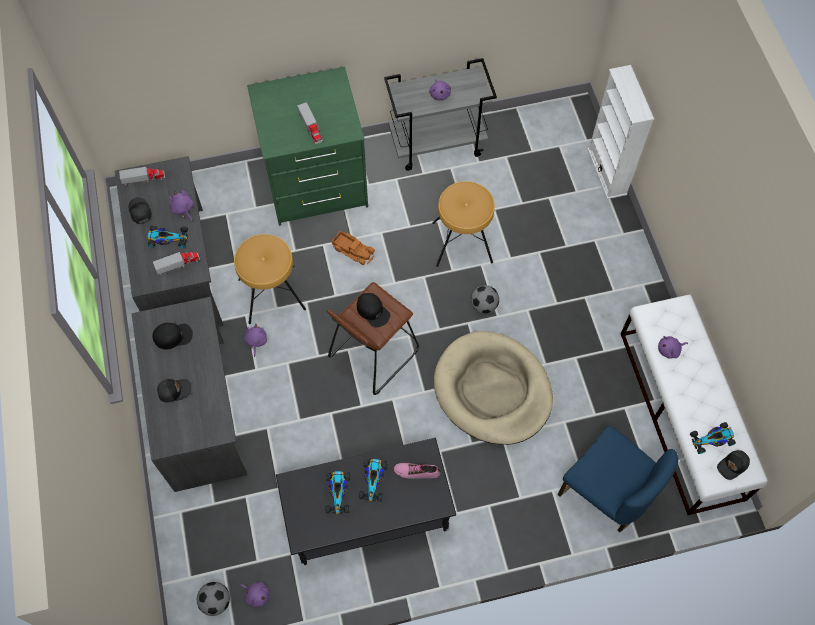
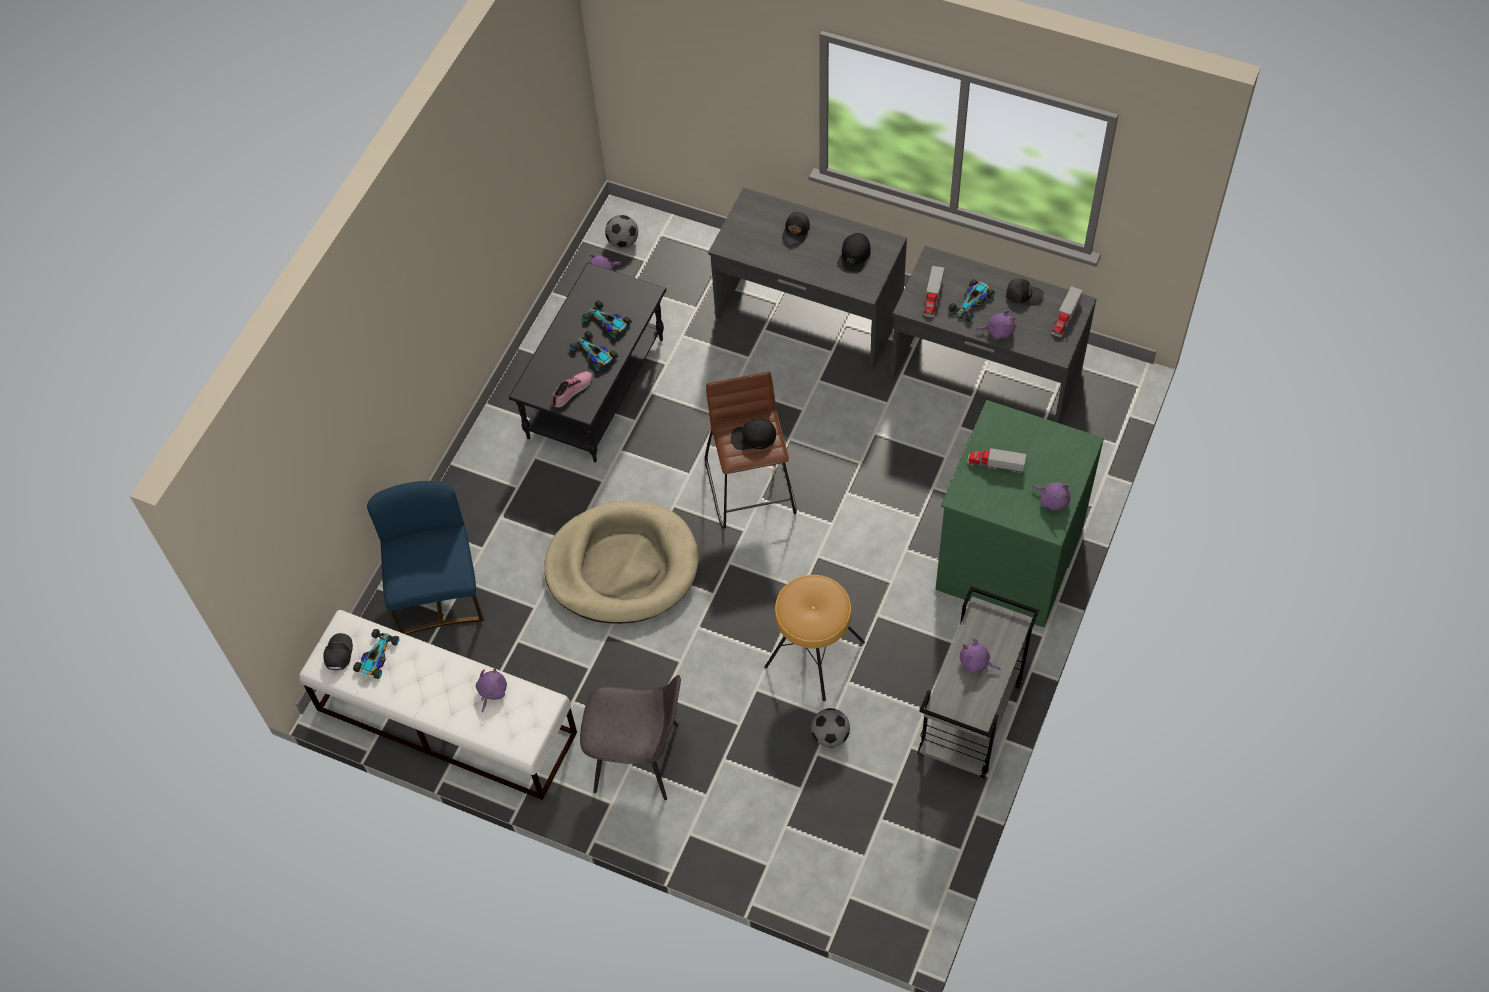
camera: 130 degrees right, 5 degrees down
(256, 341) = (849, 396): purple plush toy -> purple plush toy (1052, 500)
(272, 294) = (893, 438): brown stool -> none
(353, 250) = (889, 542): toy truck -> none
(484, 305) = (720, 622): football -> football (830, 736)
(605, 288) = (639, 758): none -> grey chair
(606, 493) = (438, 592): blue chair -> blue chair turned 90 degrees clockwise
(607, 171) = (785, 884): white bookcase -> none

